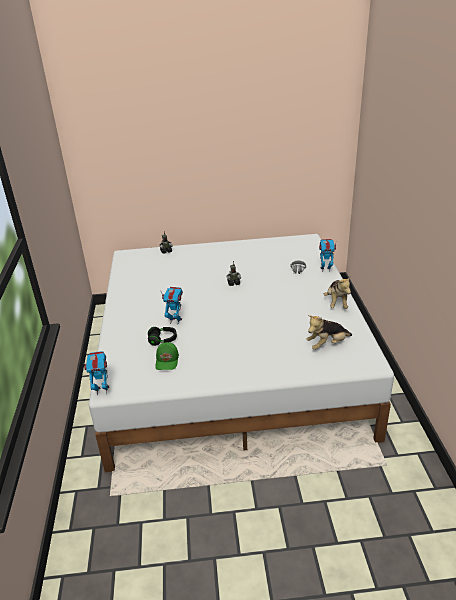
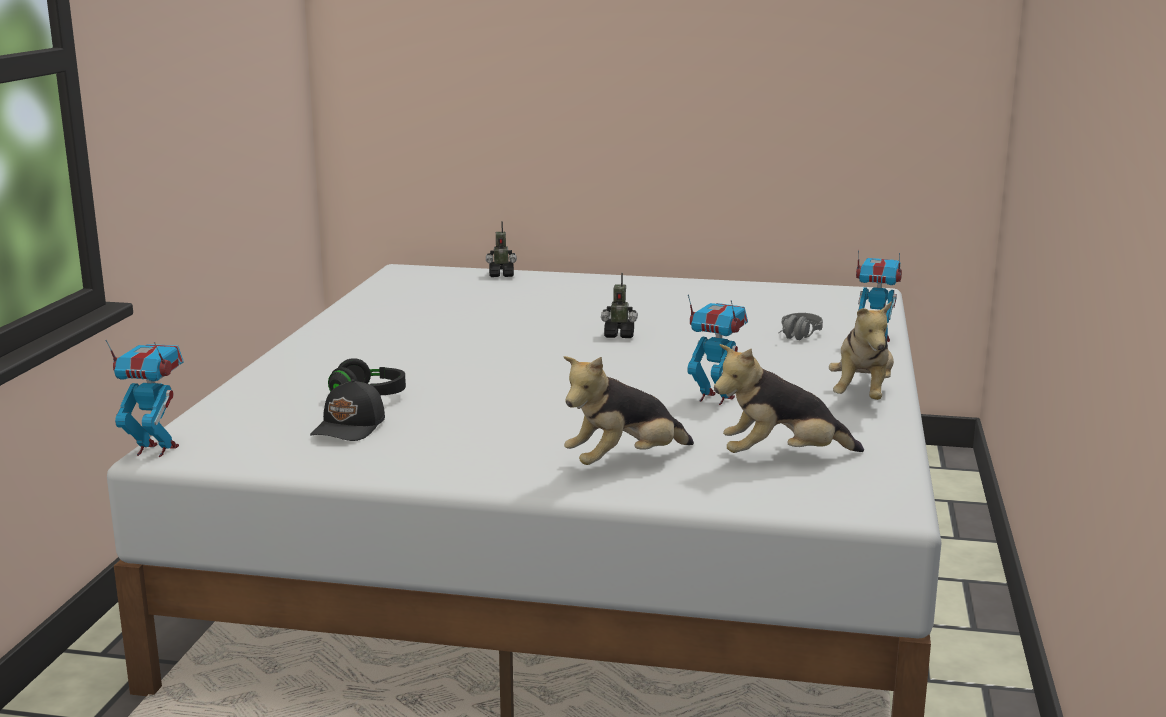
camera: 15 degrees right, 15 degrees down
(167, 360) = (350, 428): green cap -> black cap
(175, 321) = (426, 372): toy robot -> toy robot (715, 398)
(276, 359) = (624, 462): none -> plush toy

